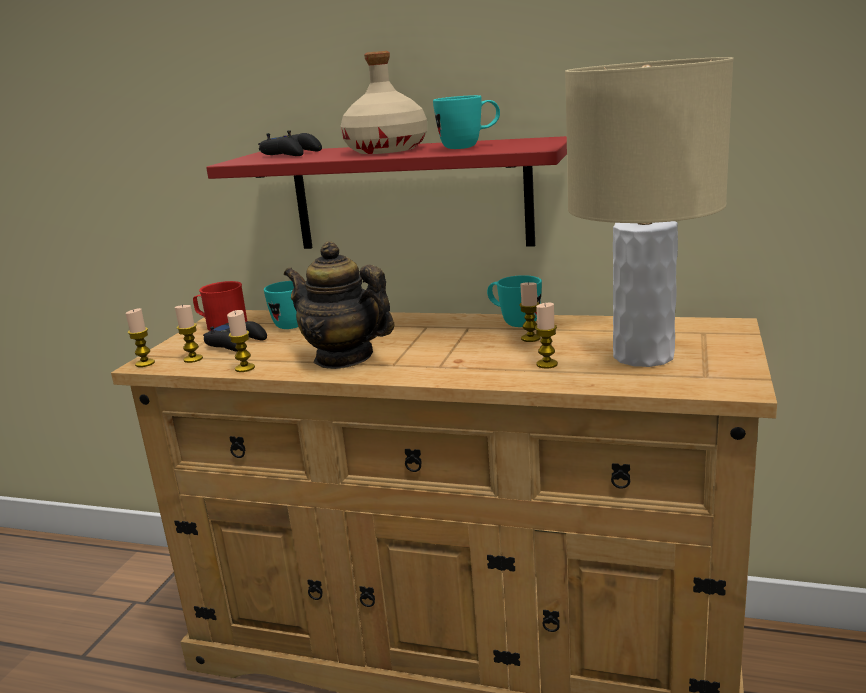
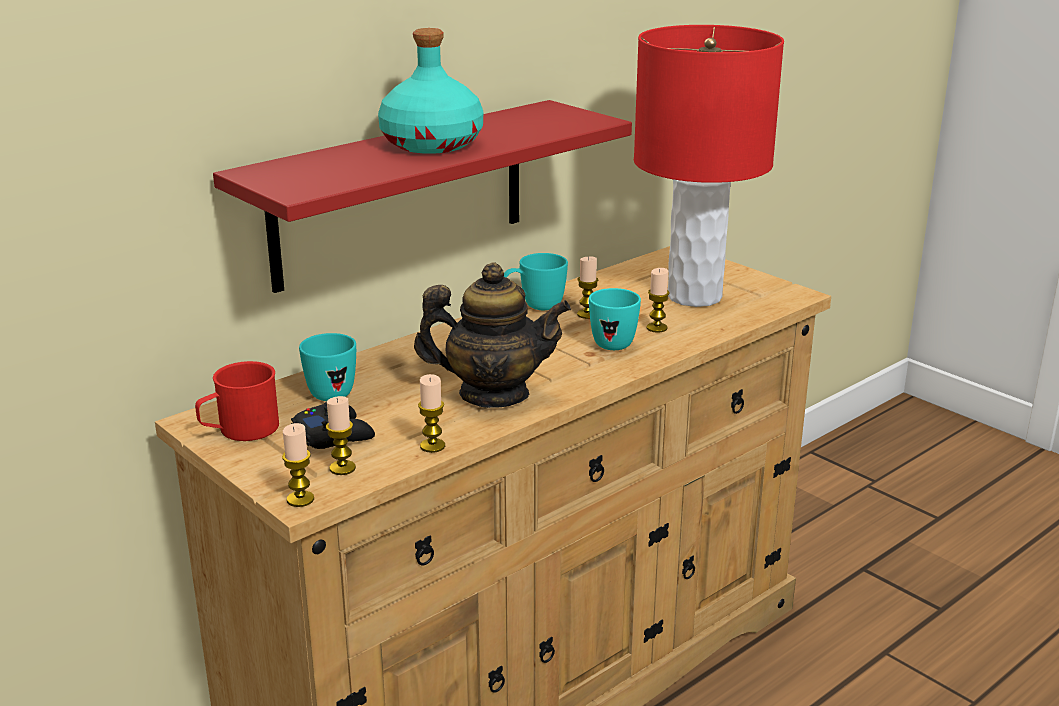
camera: 60 degrees left, 5 degrees up
(292, 154) = (318, 168): black game controller -> none
(343, 358) = (493, 394): teapot -> teapot turned 150 degrees counterclockwise
(386, 150) = (433, 144): beige bottle -> turquoise bottle
(469, 147) = (519, 127): turquoise mug -> turquoise mug (615, 341)
(644, 356) = (694, 296): beige table lamp -> red table lamp

